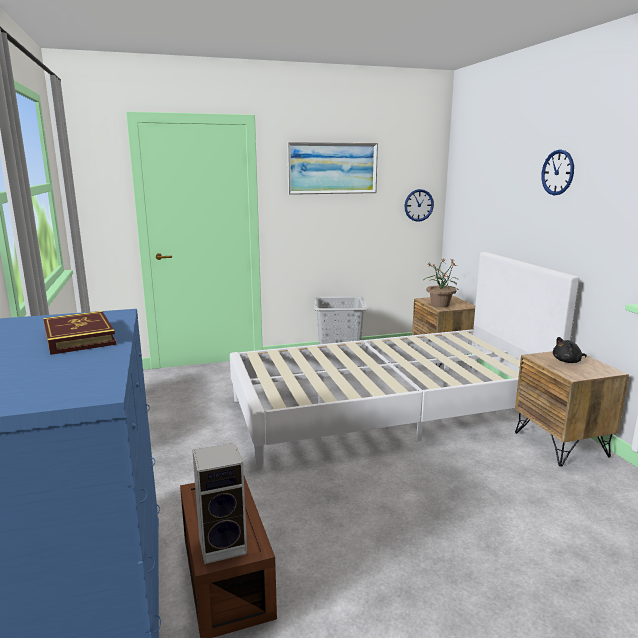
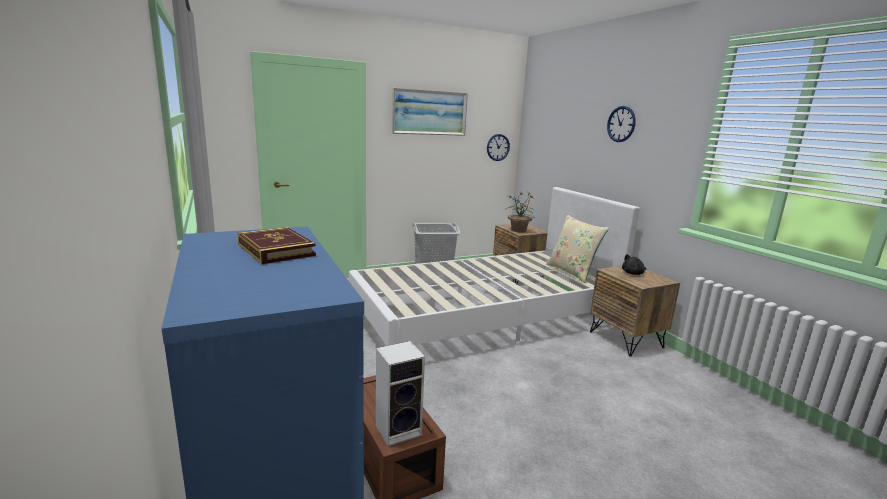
camera: 10 degrees left, 0 degrees up
(498, 357) = (572, 272): none -> beige pillow

